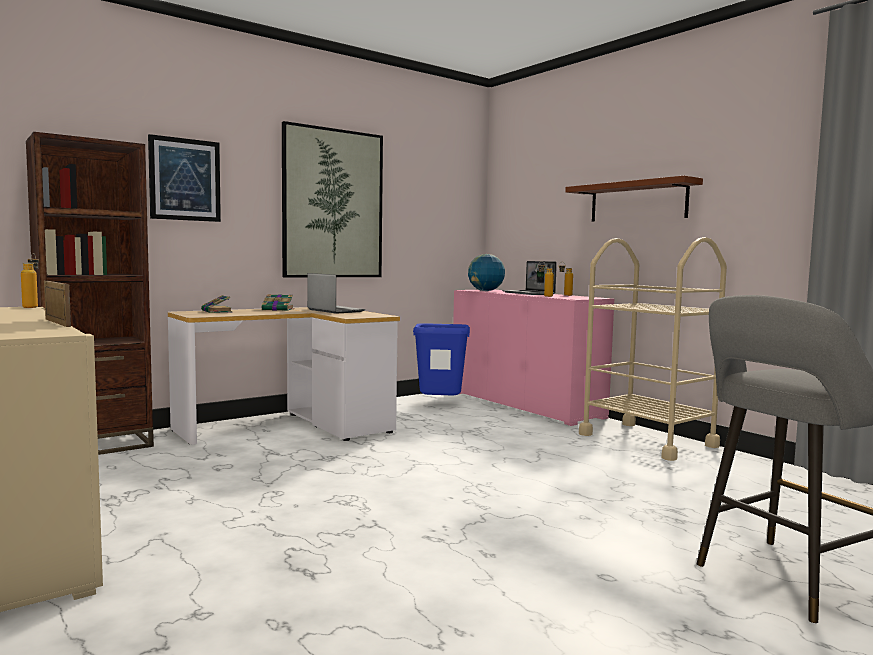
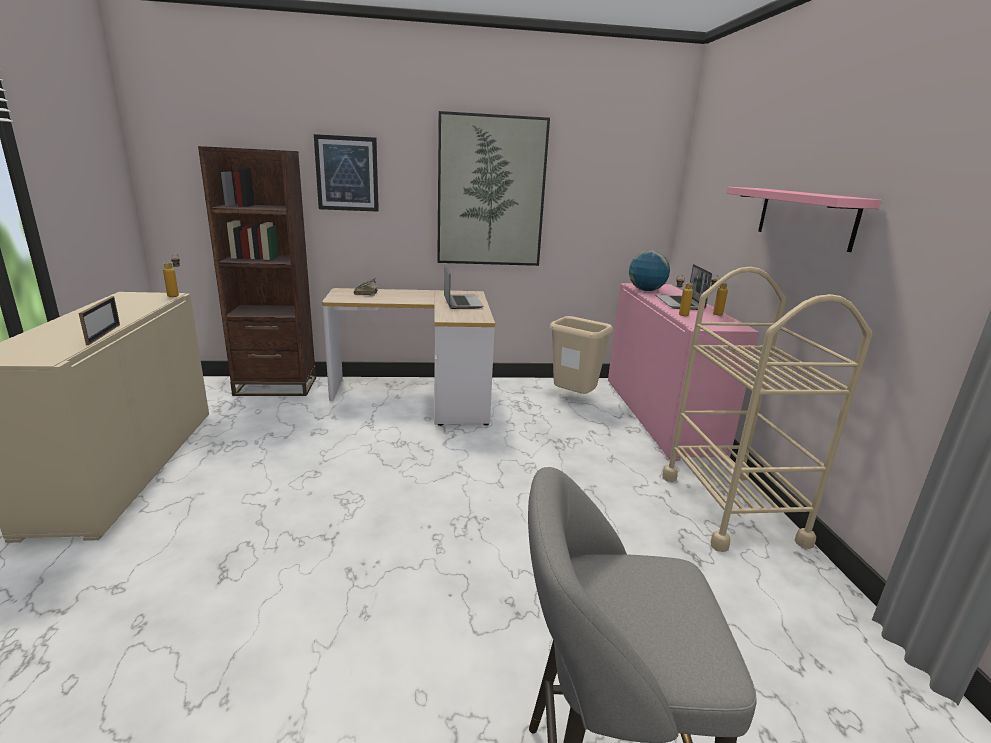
camera: 30 degrees right, 15 degrees up
(278, 309) = (421, 294): book -> none
(440, 406) = (574, 399): blue trash can -> beige trash can
(637, 202) = (805, 217): brown shelf -> pink shelf

